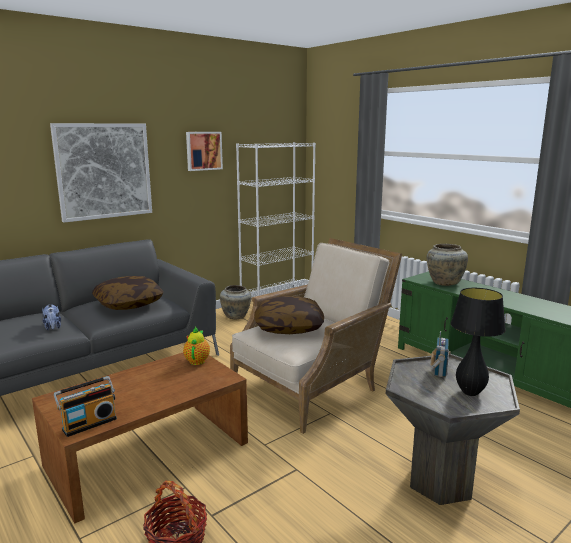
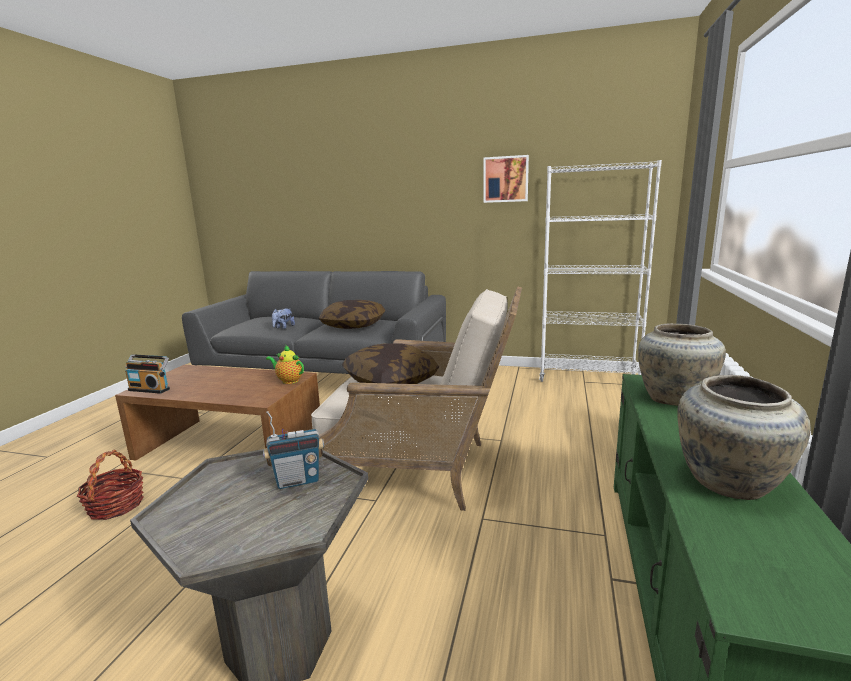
camera: 55 degrees right, 0 degrees up
(104, 171) = (394, 201): picture -> none
(197, 360) = (288, 380): teapot -> teapot turned 120 degrees counterclockwise
(236, 316) = (512, 378): beige vase -> beige vase (728, 483)
(470, 392) = (235, 520): black table lamp -> none

